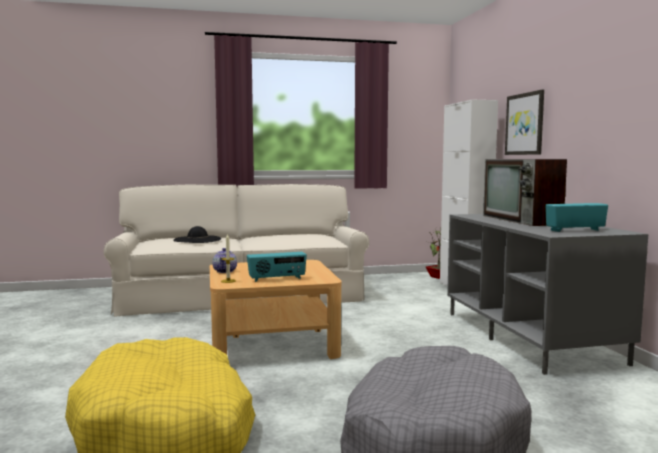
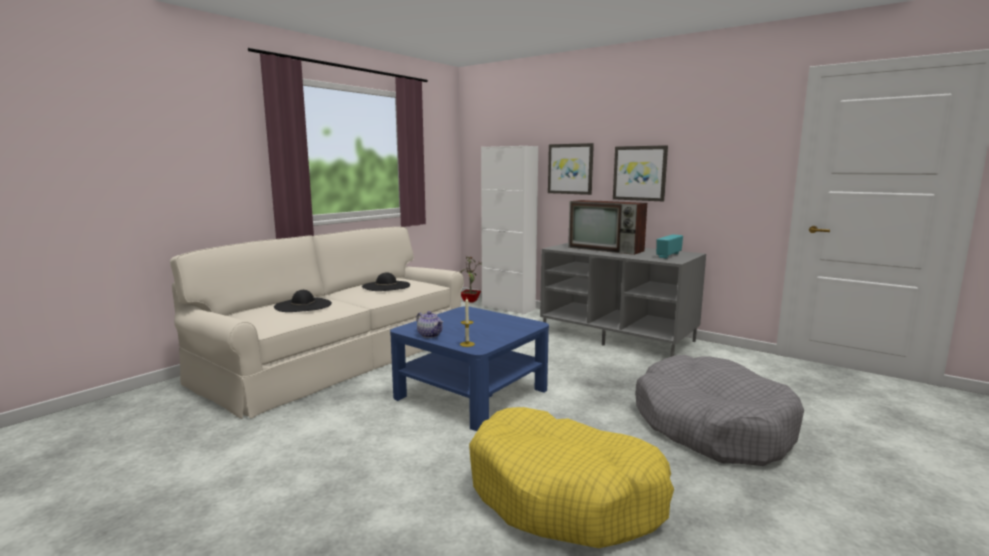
camera: 40 degrees left, 5 degrees up
(272, 341) = (471, 392): beige coffee table -> blue coffee table
(277, 279) = (498, 332): radio -> none
(289, 237) = (386, 286): none -> black hat
(585, 123) = (640, 173): none -> picture

